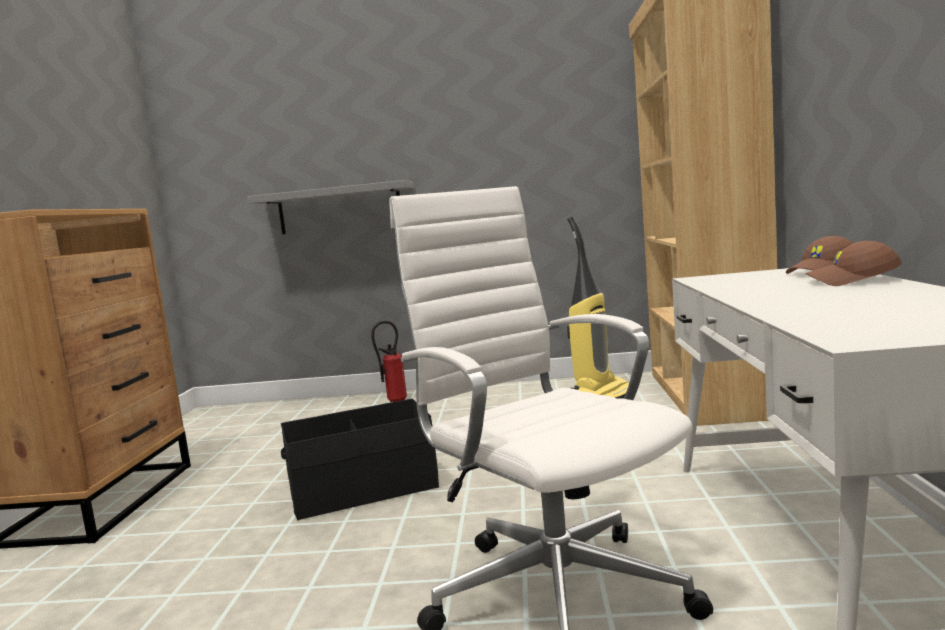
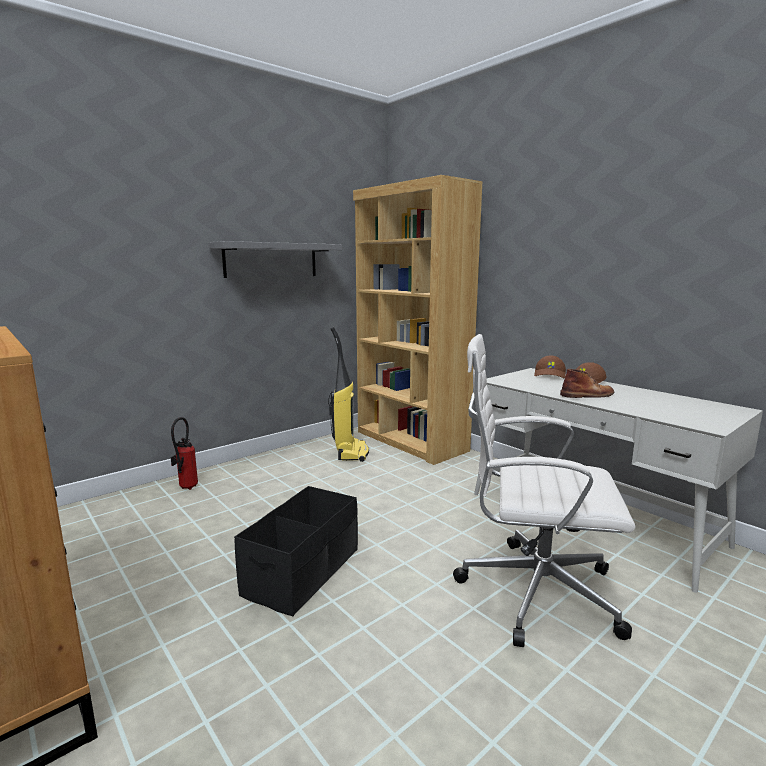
camera: 45 degrees left, 5 degrees up
(339, 208) = (113, 311): grey shelf -> grey shelf (271, 260)
(784, 295) = (588, 395): none -> brown boot

